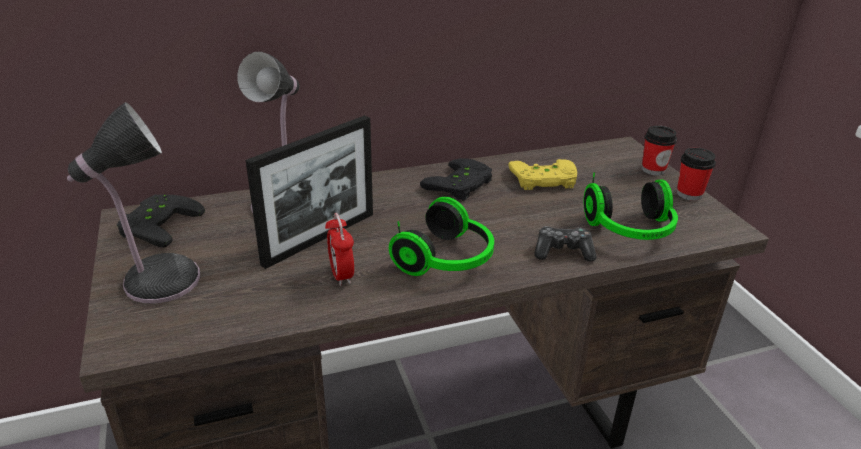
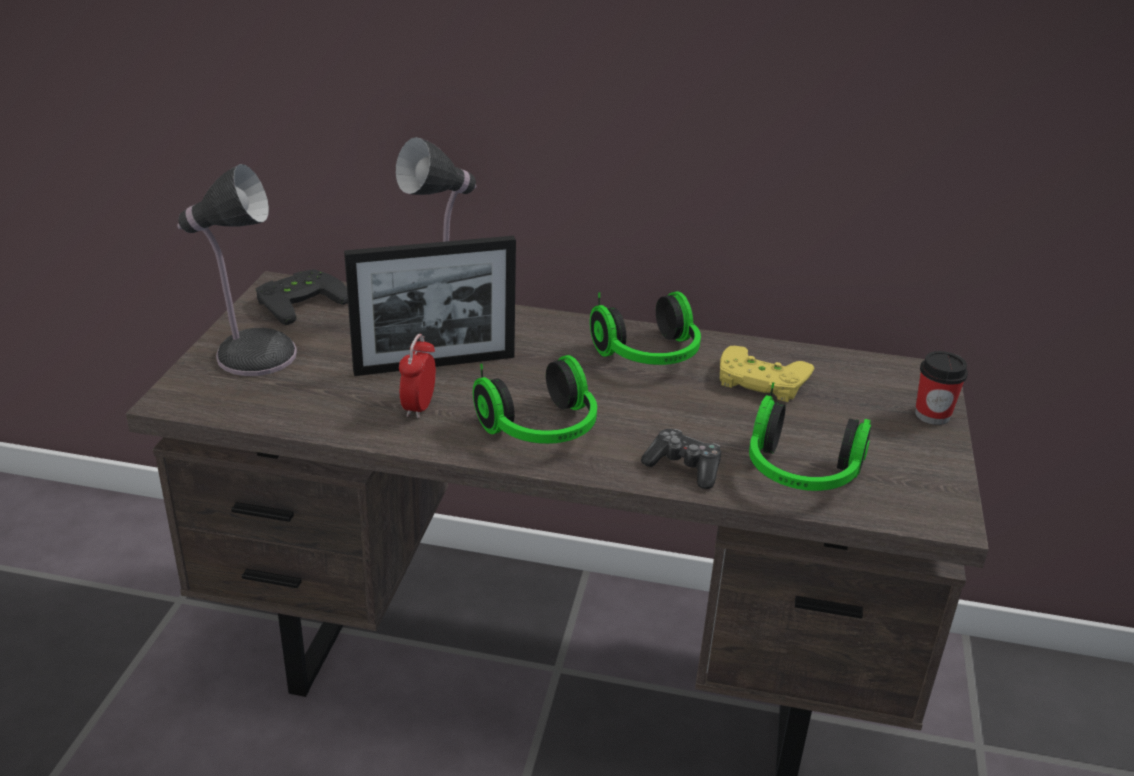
camera: 30 degrees right, 0 degrees up
(461, 185) = (650, 356): black game controller -> headphones
(689, 194) = (944, 460): cup -> none

